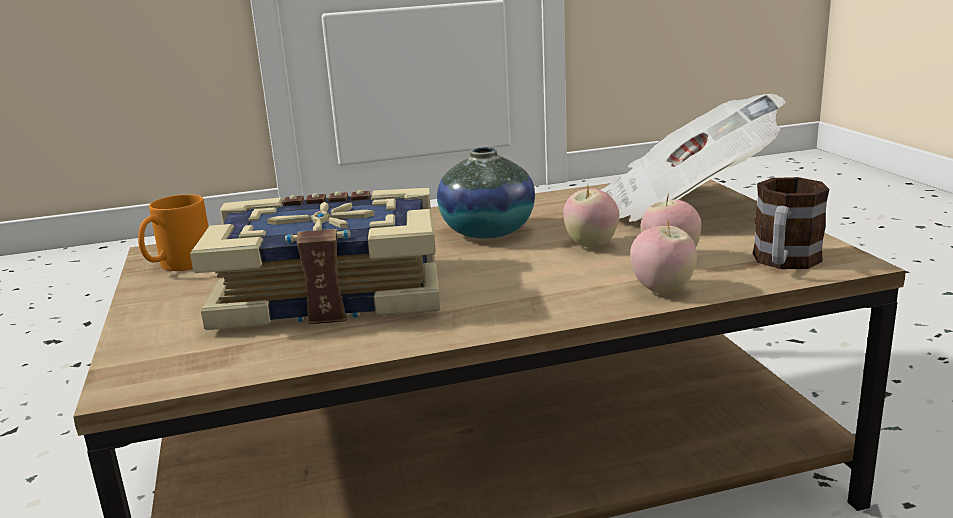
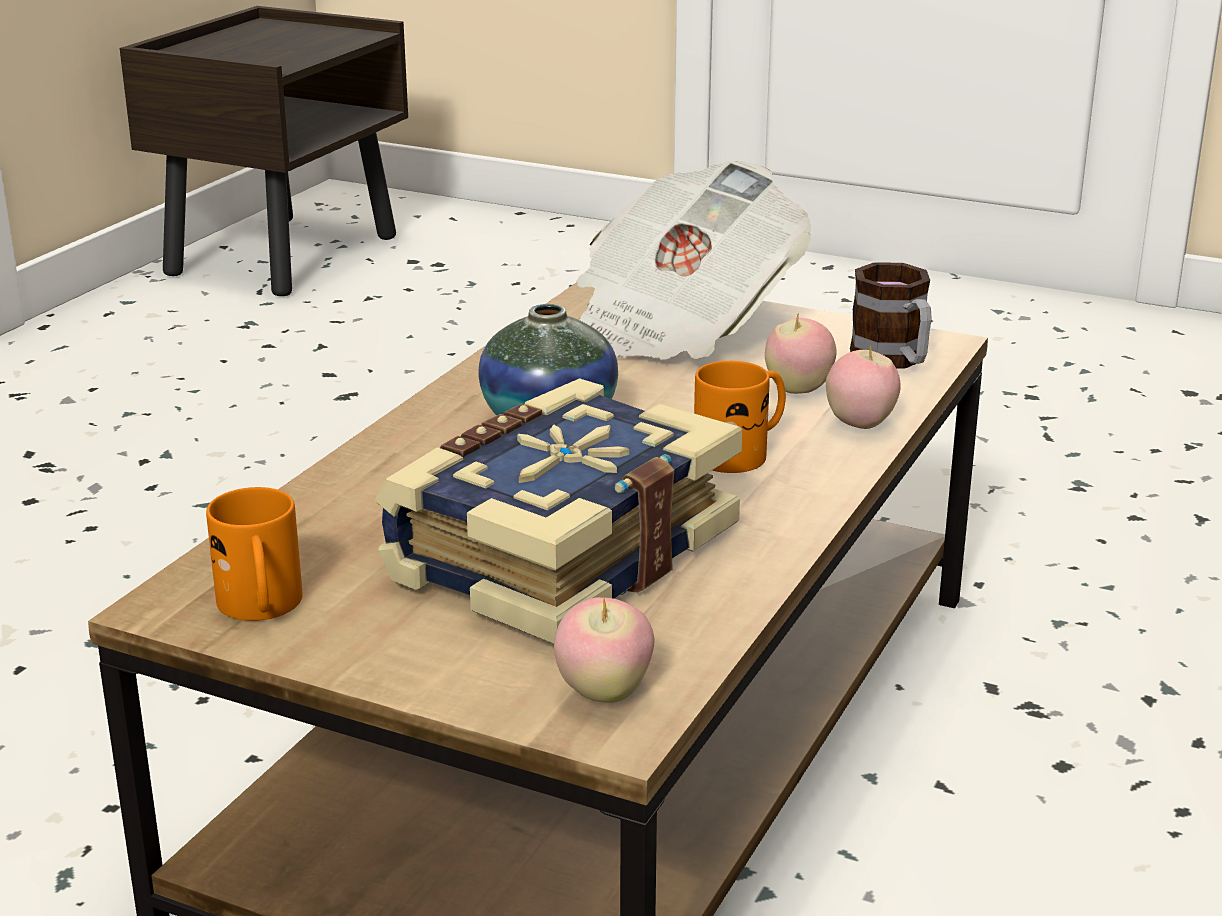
camera: 50 degrees left, 5 degrees up
(547, 279) = (741, 452): none -> orange mug
(590, 244) = (693, 399): apple -> apple (604, 693)
(732, 177) = (284, 255): none -> brown nightstand

